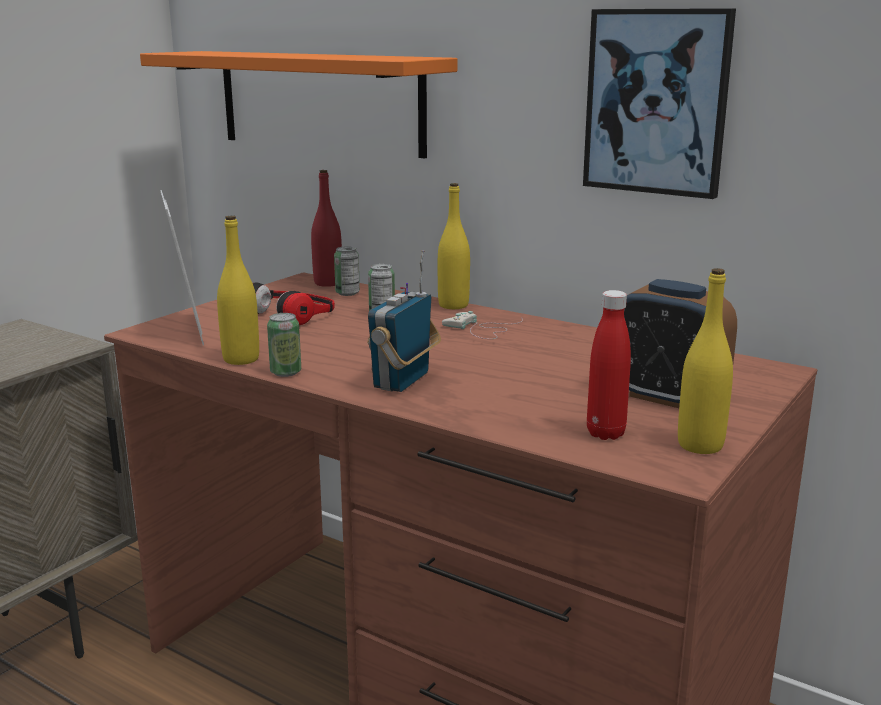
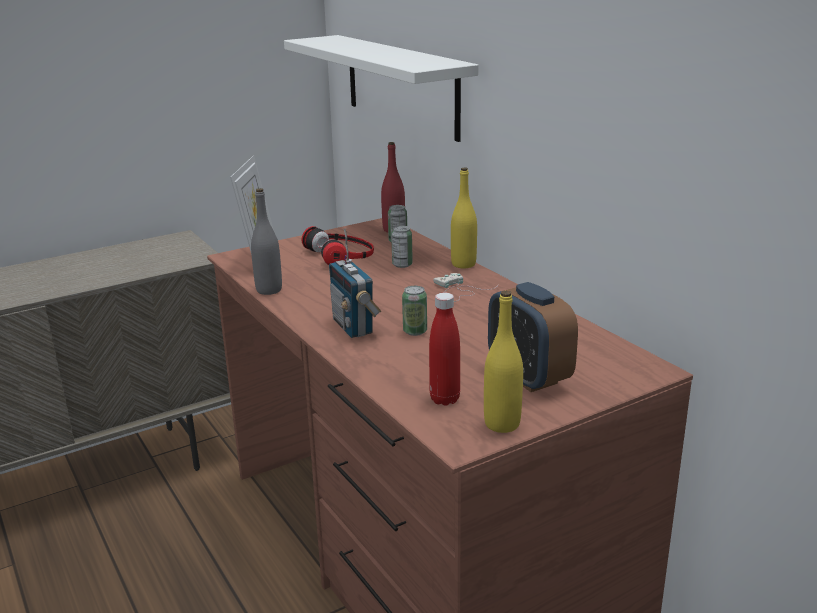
camera: 25 degrees right, 5 degrees up
(241, 359) = (269, 290): yellow bottle -> grey bottle
(285, 372) = (286, 306): can -> can (415, 331)
(319, 101) = (401, 85): orange shelf -> white shelf
(403, 381) = (354, 327): radio -> radio turned 75 degrees counterclockwise
(657, 102) = (599, 123): picture -> none

